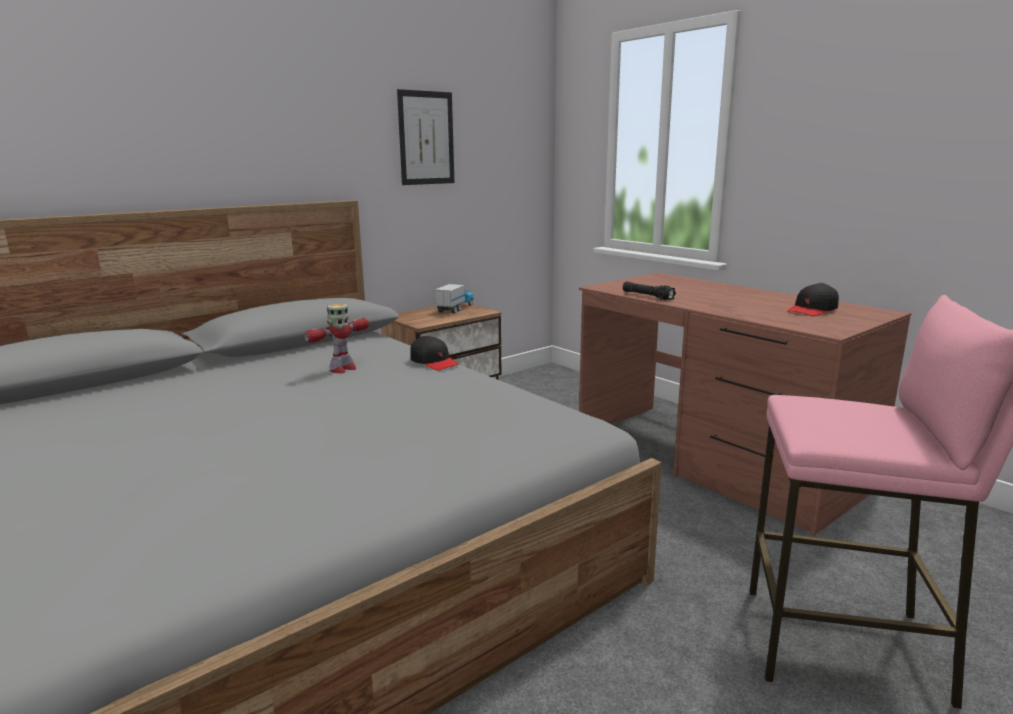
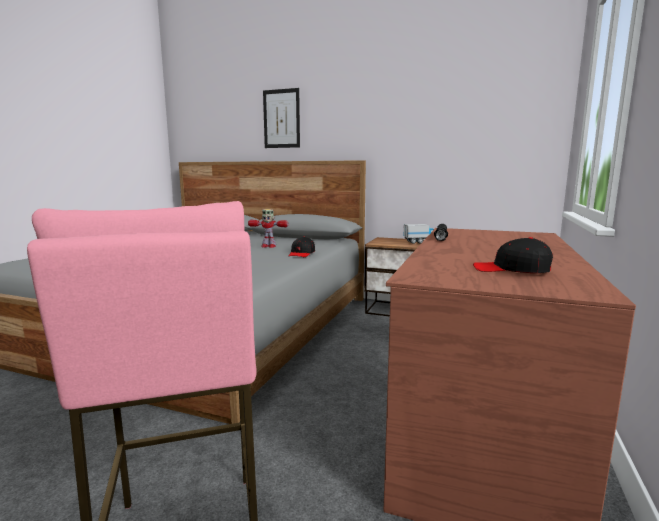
camera: 60 degrees right, 5 degrees down
(426, 138) = (428, 119): picture -> picture (281, 119)

